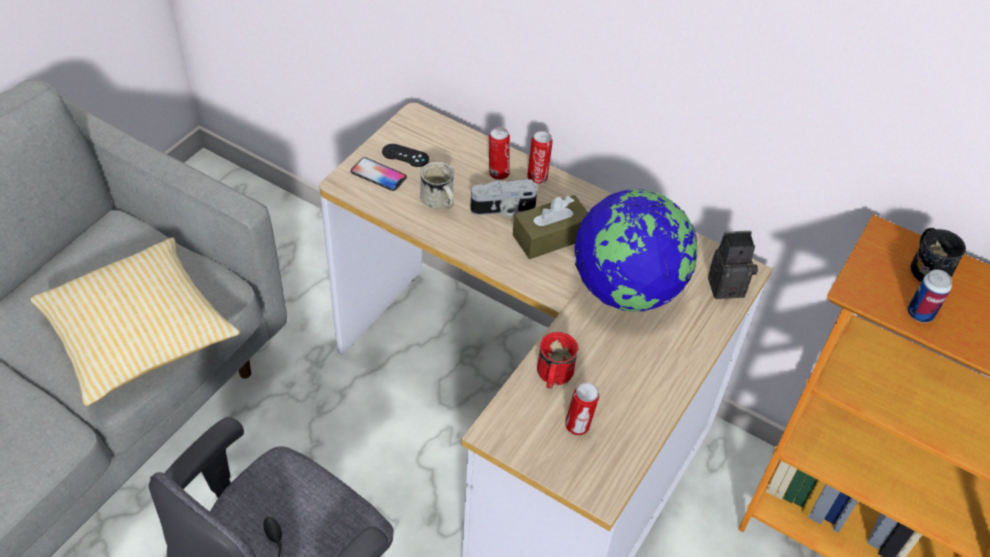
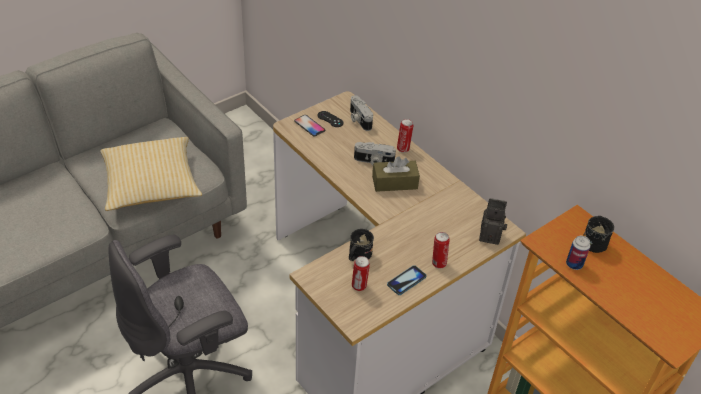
camera: 20 degrees right, 5 degrees down
(439, 202) = (337, 149): white mug -> none
(449, 145) = (359, 119): none -> camera
(498, 173) = (380, 141): can -> can (438, 263)
(552, 376) = (357, 256): red mug -> black mug
(627, 290) = (426, 222): globe -> none
(643, 396) = (406, 281): none -> phone

